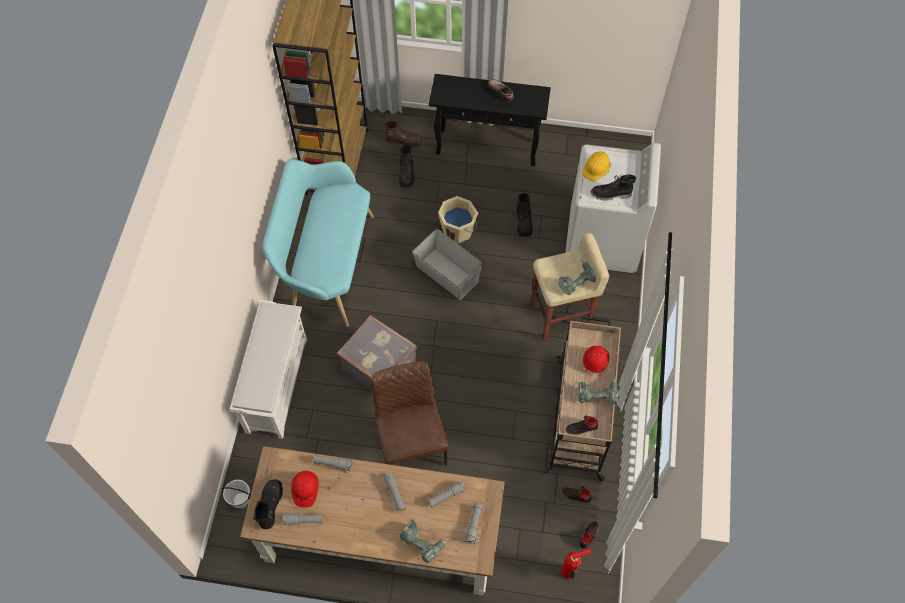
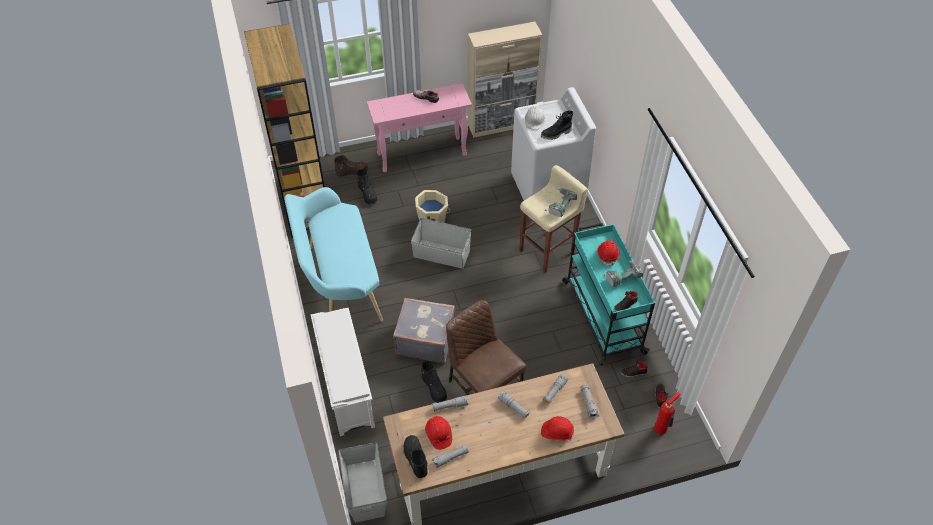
camera: 25 degrees left, 10 degrees down
(241, 500) = (365, 489): white bucket -> grey storage box
(424, 541) = (557, 432): power drill -> red hard hat
(488, 147) = (422, 154): black console table -> pink console table
(524, 222) = (480, 196): black boot -> black boot (434, 388)
(579, 416) = (602, 315): beige cart -> turquoise cart
(594, 142) = (501, 124): none -> beige cabinet
(596, 167) = (534, 120): yellow hard hat -> white hard hat

